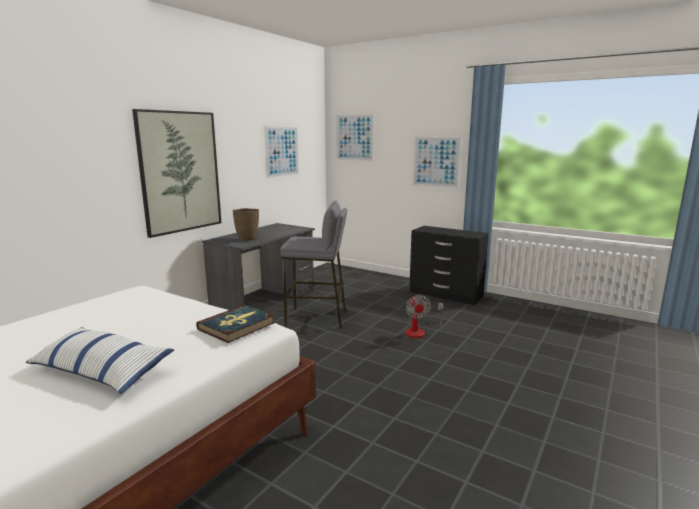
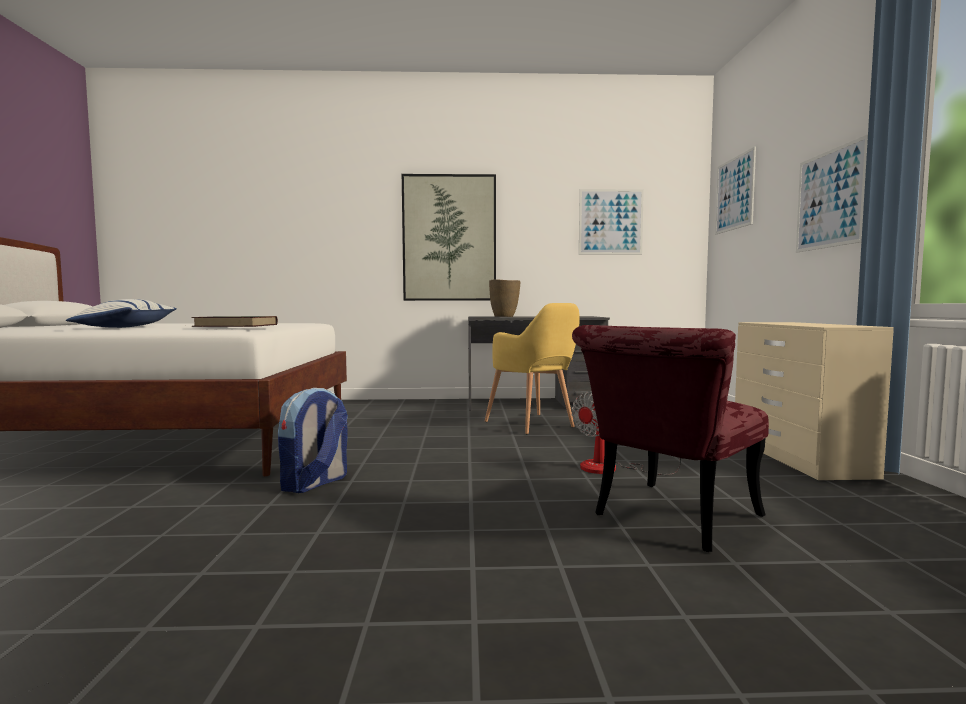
camera: 55 degrees right, 10 degrees down
(317, 318) = (534, 425): grey stool -> yellow armchair
(347, 418) = (314, 483): none -> backpack
(446, 294) = (798, 457): black dresser -> beige dresser
(490, 347) = (668, 520): none -> red chair

